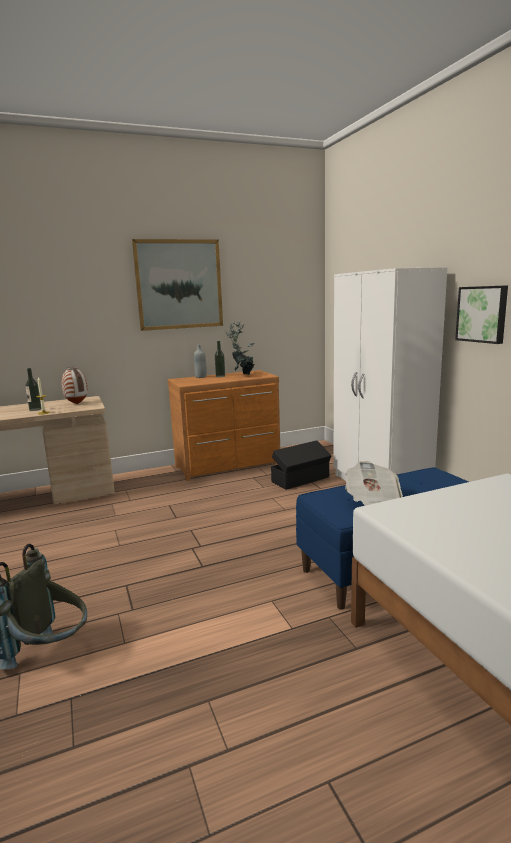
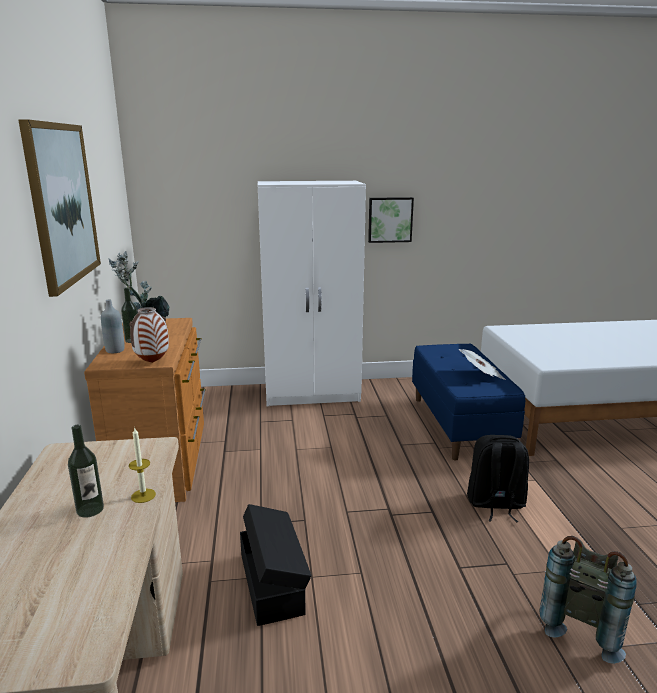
camera: 75 degrees left, 5 degrees up
(77, 404) = (103, 462): vase -> vase (152, 362)
(226, 600) = (495, 504): none -> black backpack
(301, 479) = (260, 425): black storage box -> black storage box (272, 582)

